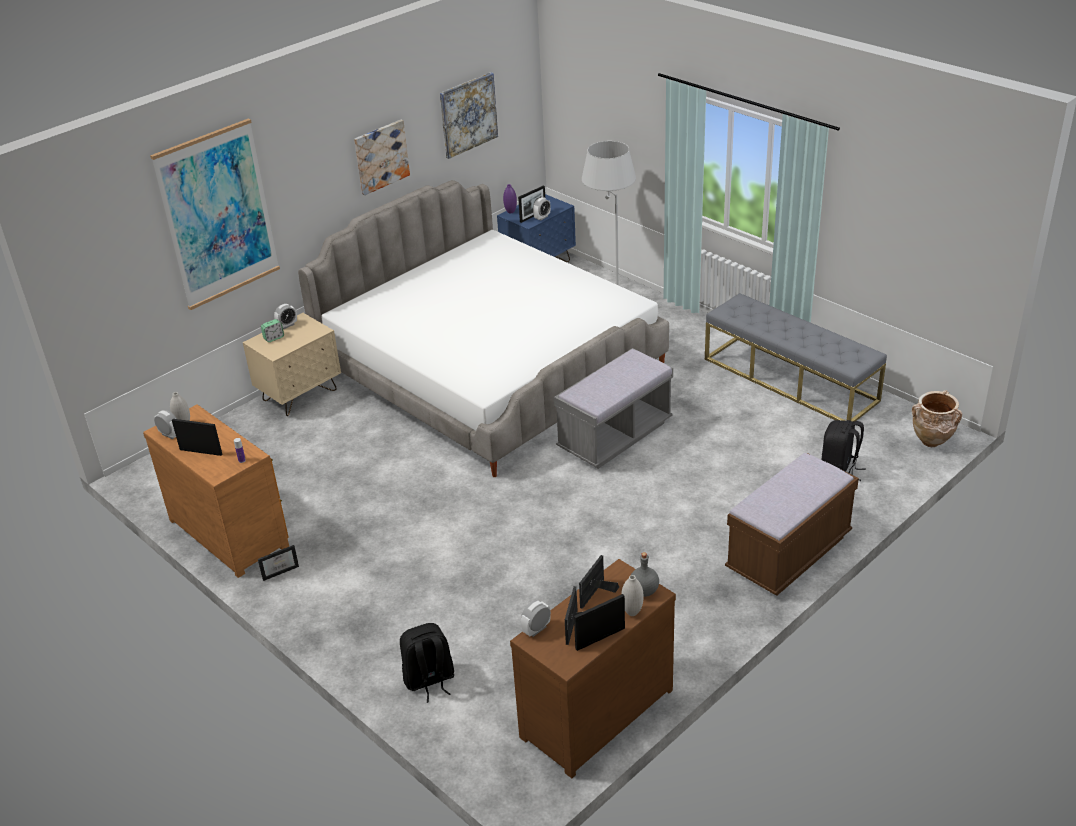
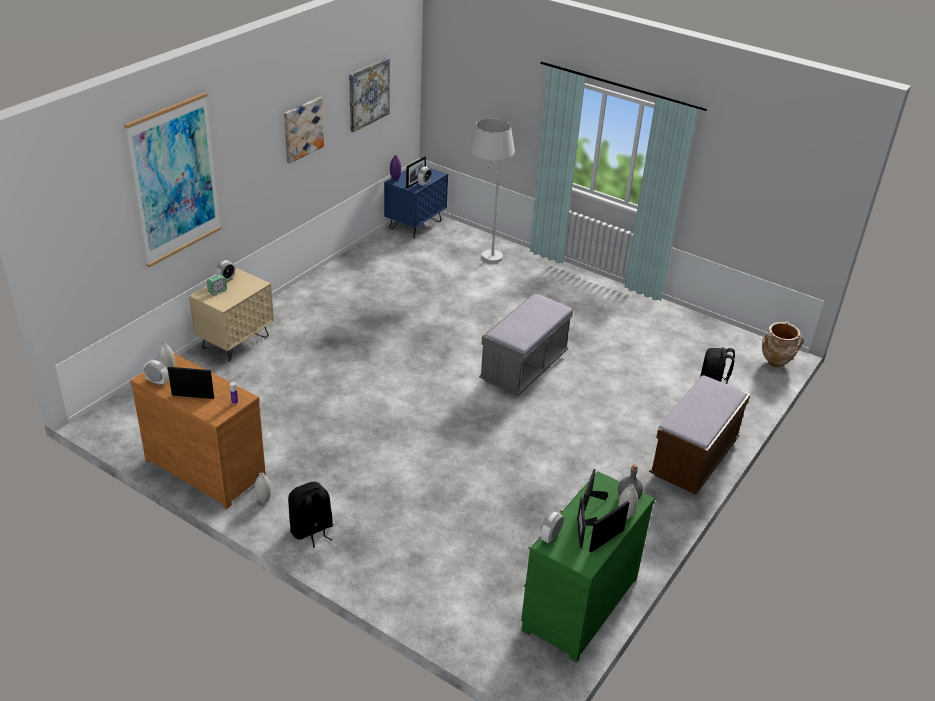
camera: 15 degrees left, 0 degrees up
(280, 570) = (264, 500): picture frame -> white vase
(429, 680) = (428, 588): black backpack -> black backpack (311, 530)
(491, 369) = (401, 314): bed -> none
(593, 711) = (576, 603): brown dresser -> green dresser
(790, 380) = (651, 316): grey bench -> none

